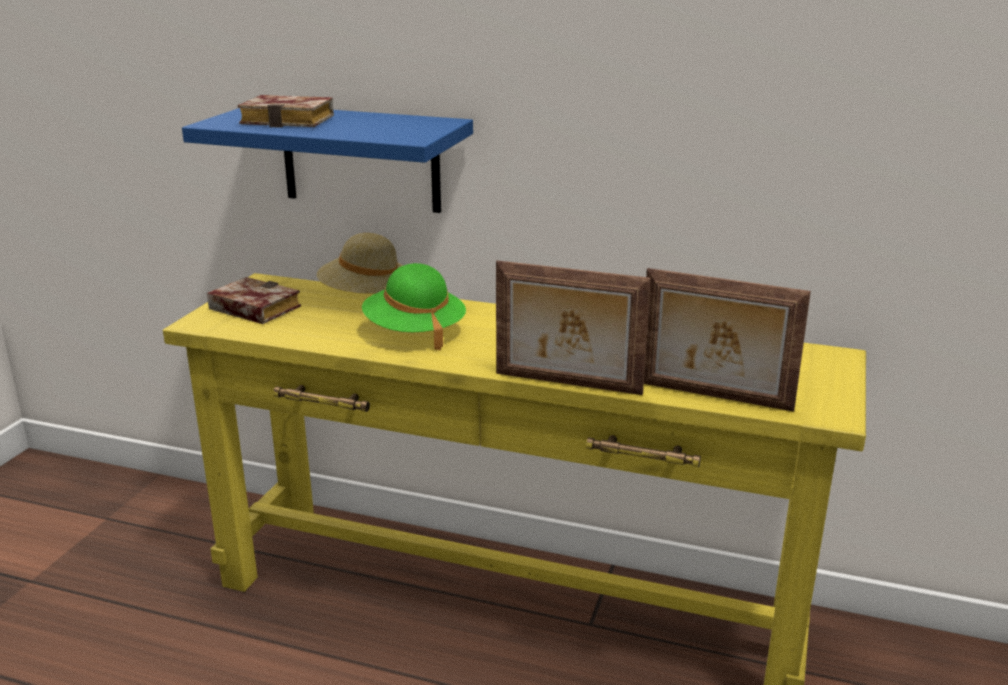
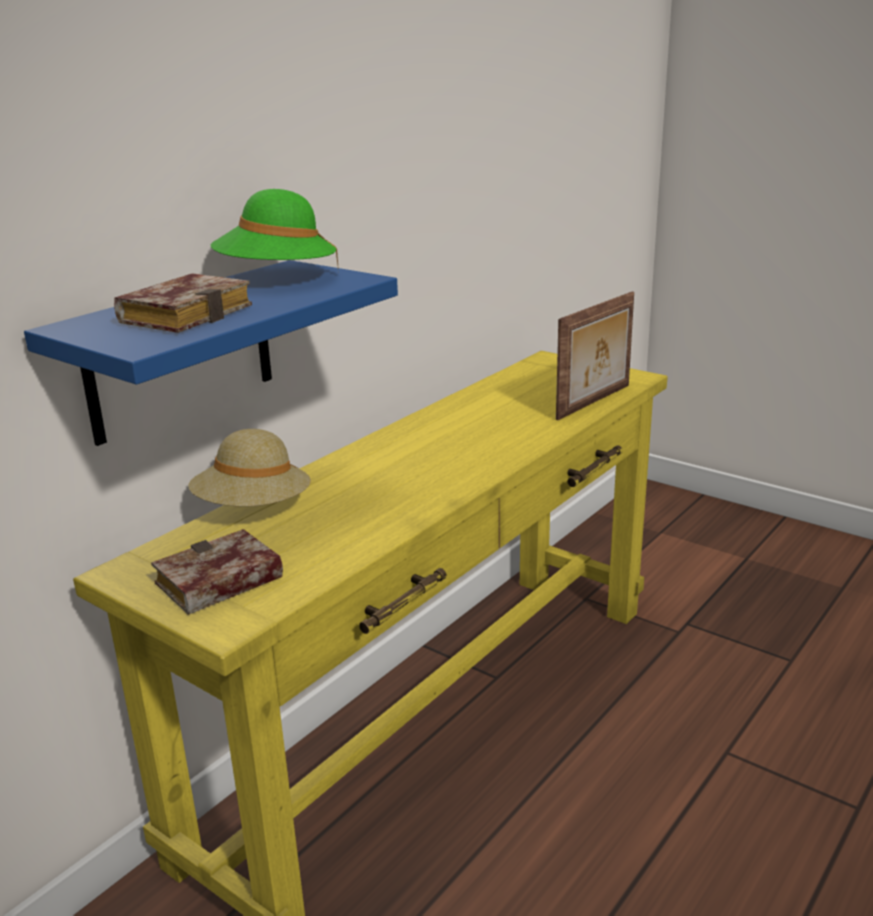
camera: 70 degrees left, 0 degrees up
(414, 332) = (381, 493): green hat -> green hat (276, 278)
(567, 384) = (546, 444): picture frame -> none

